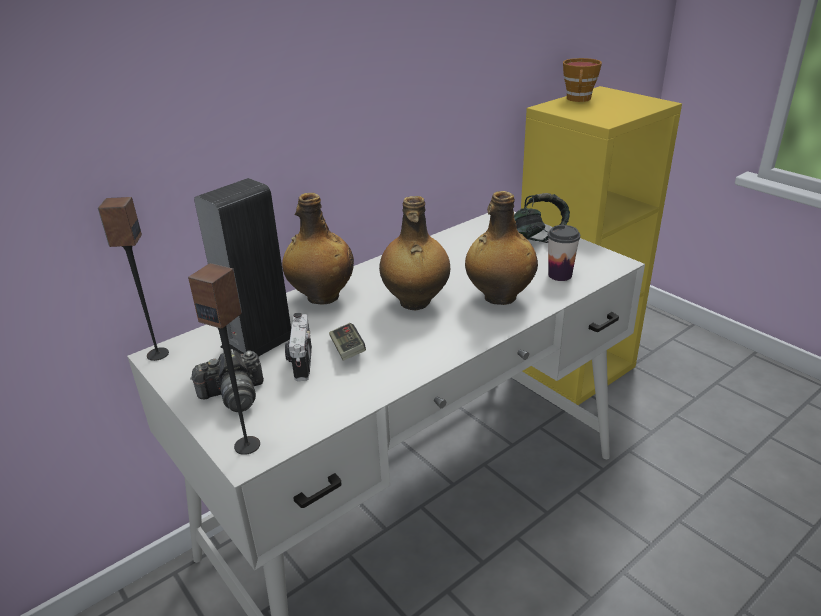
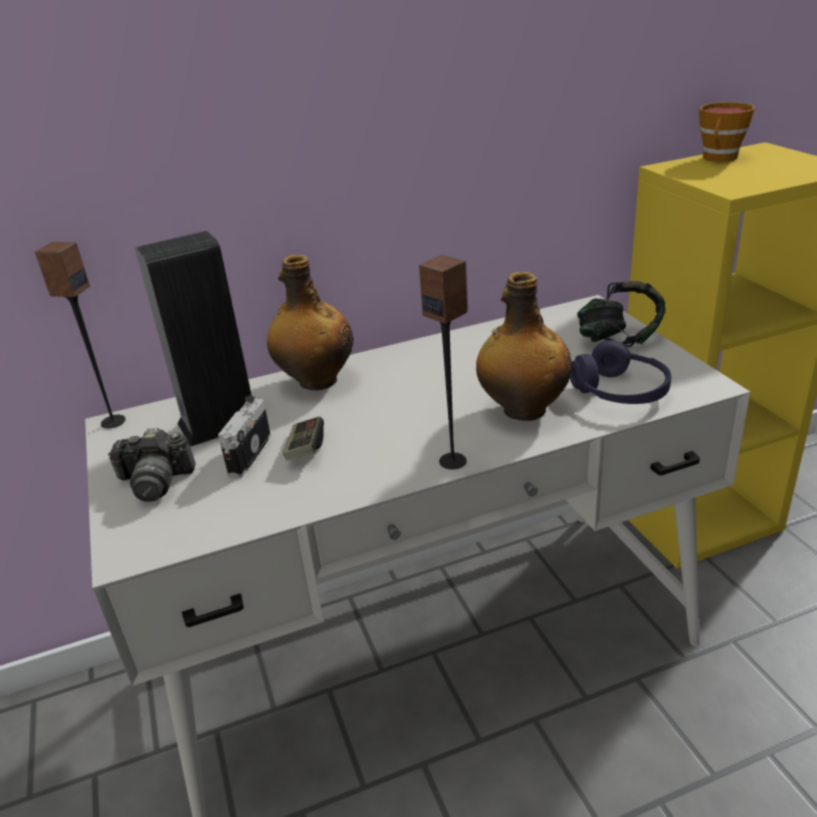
camera: 20 degrees right, 0 degrees up
(247, 445) = (134, 541): speaker -> speaker (453, 461)
(415, 302) = (416, 402): bottle -> none
(560, 275) = (620, 392): cup -> purple headphones

